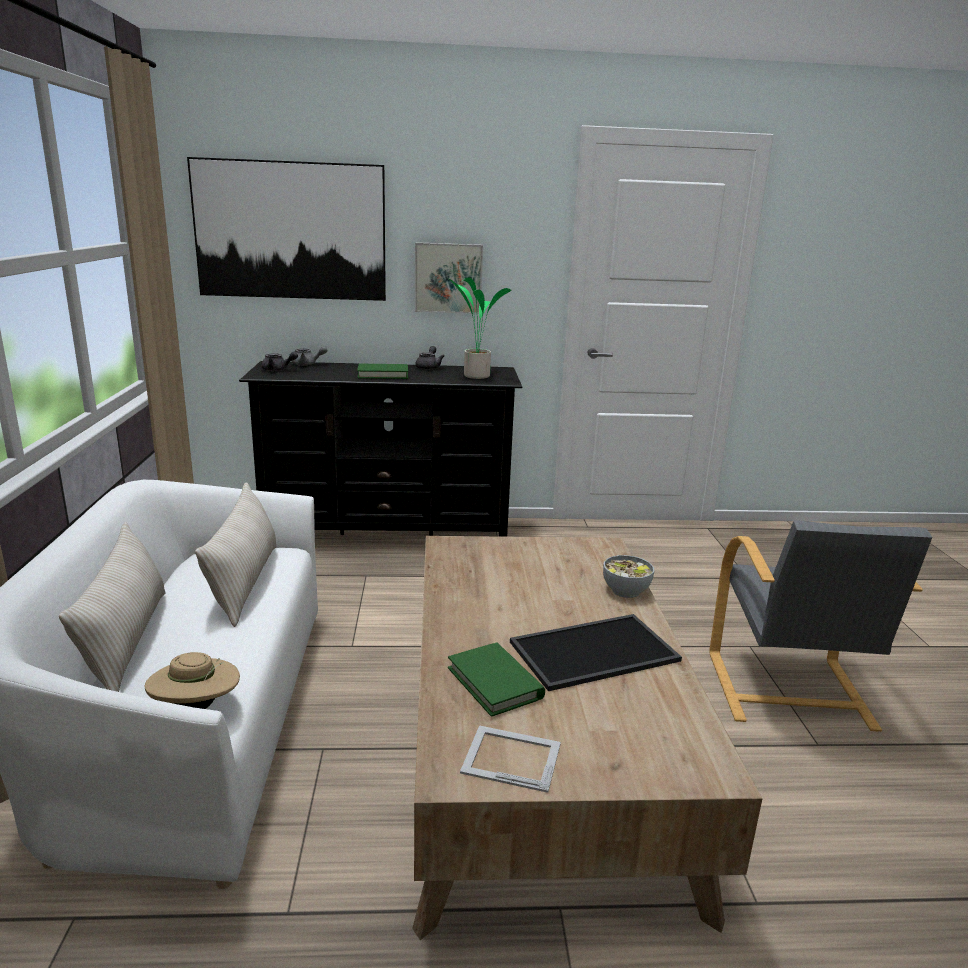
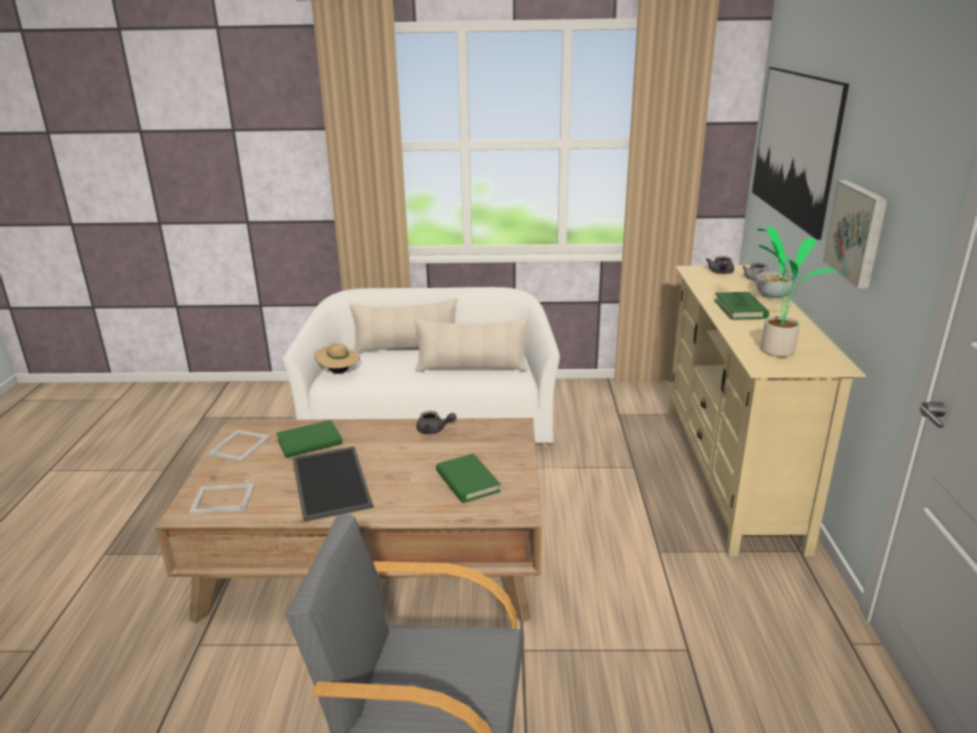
camera: 95 degrees right, 5 degrees up
(388, 534) = (731, 474): black tv stand -> beige tv stand
(429, 367) = (802, 327): grey teapot -> grey teapot (434, 430)
(564, 568) = (467, 481): none -> green book
(625, 590) = (421, 510): bowl -> bowl (772, 296)
(664, 742) = (222, 498): none -> picture frame

